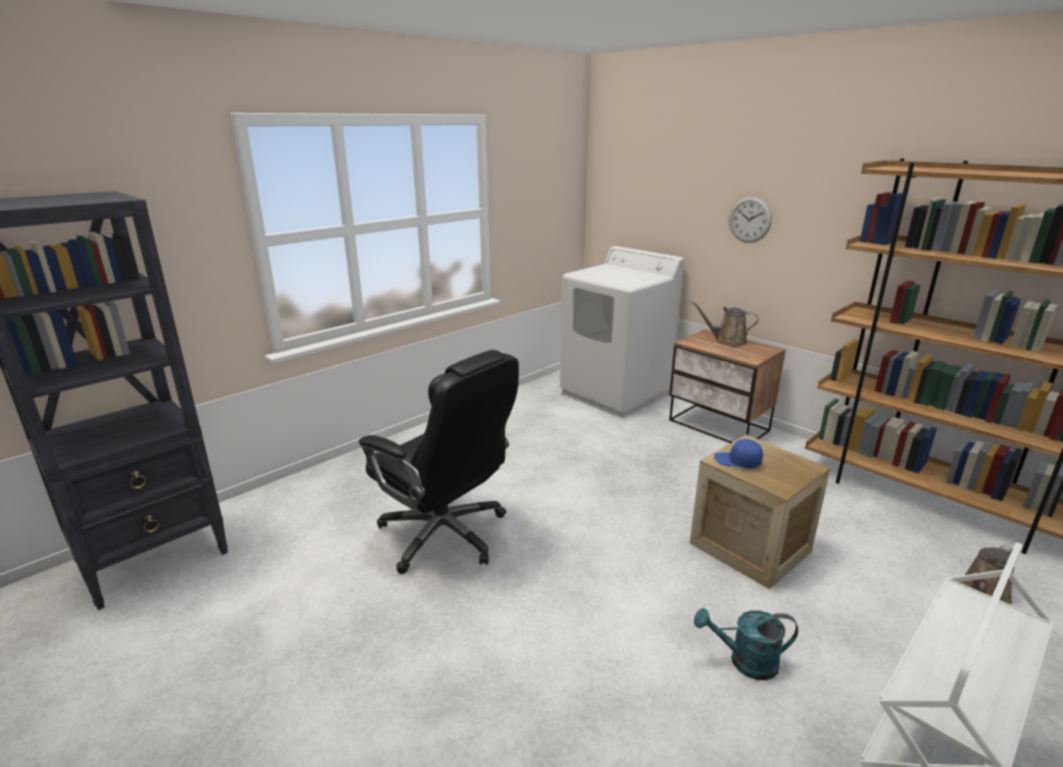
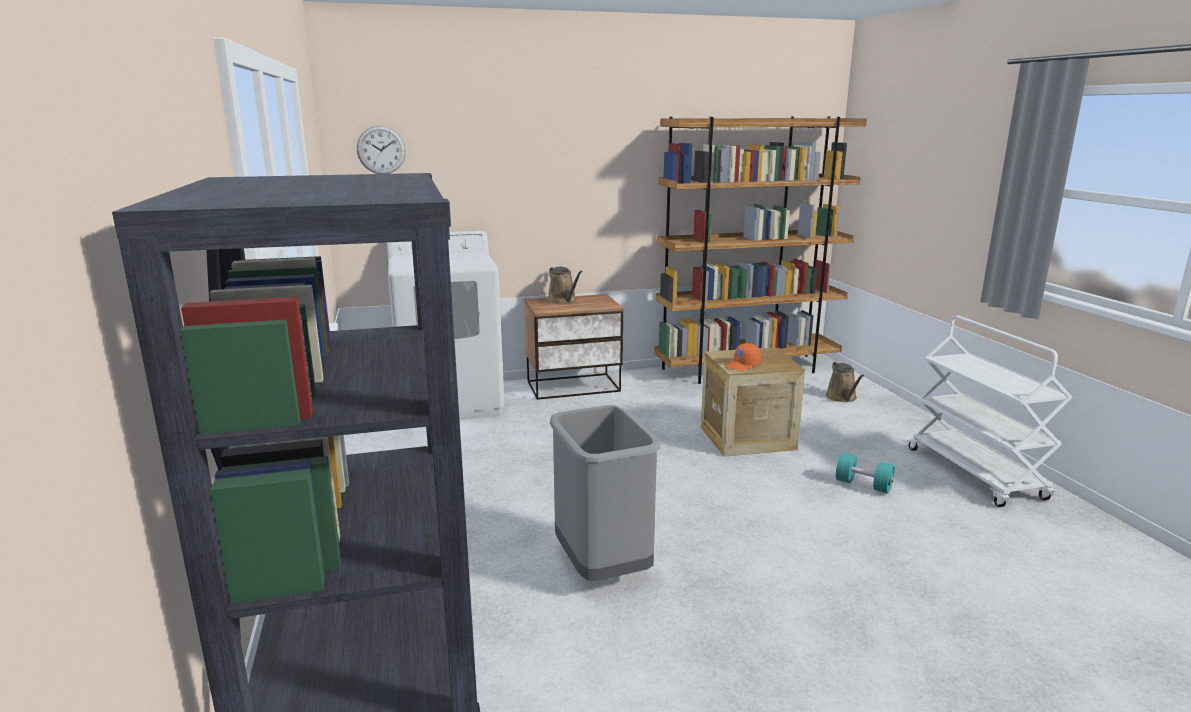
camera: 60 degrees left, 5 degrees down
(445, 535) = (603, 567): black office chair -> grey trash can
(727, 341) = (563, 301): brown watering can -> brown watering can turned 75 degrees counterclockwise
(737, 462) = (743, 365): blue cap -> orange cap
(744, 661) = (863, 485): turquoise watering can -> turquoise dumbbell
(750, 219) = (548, 181): wall clock -> wall clock (381, 150)

